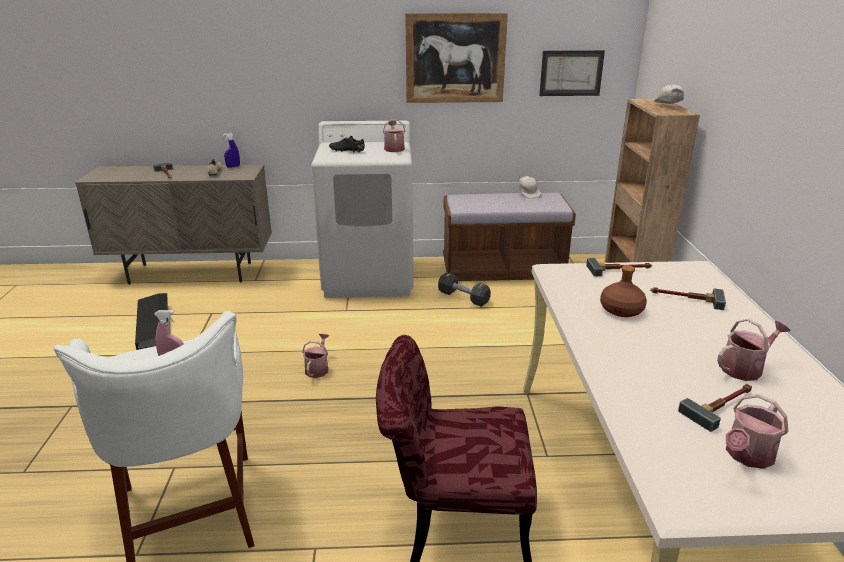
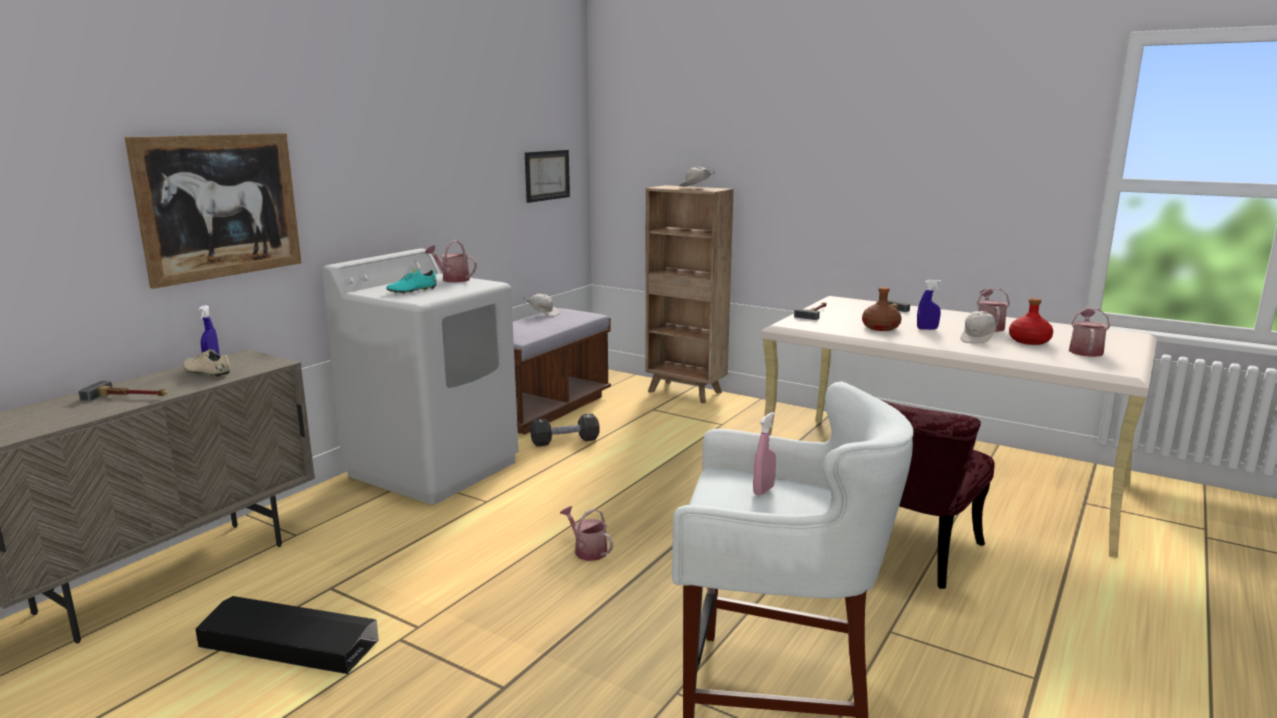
camera: 55 degrees left, 10 degrees down
(346, 151) = (412, 291): black shoe -> turquoise shoe
(455, 58) = (454, 166): picture -> picture (220, 206)
(662, 334) = (927, 329): none -> blue spray bottle
(670, 371) = (978, 339): none -> white cap
(722, 406) = (1029, 341): hammer -> red bottle
(746, 456) = (1085, 351): watering can -> watering can turned 150 degrees counterclockwise

